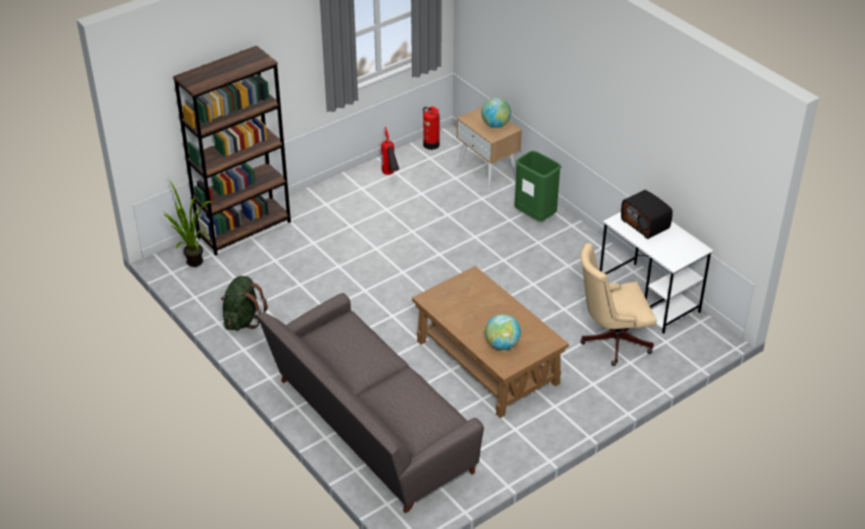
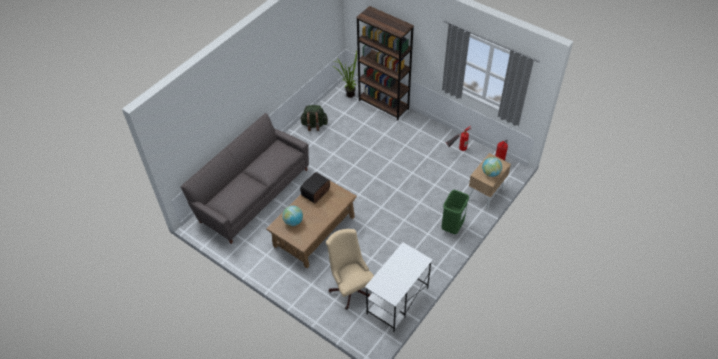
camera: 75 degrees right, 10 degrees up
(646, 224) = (408, 265): radio -> radio (316, 193)

